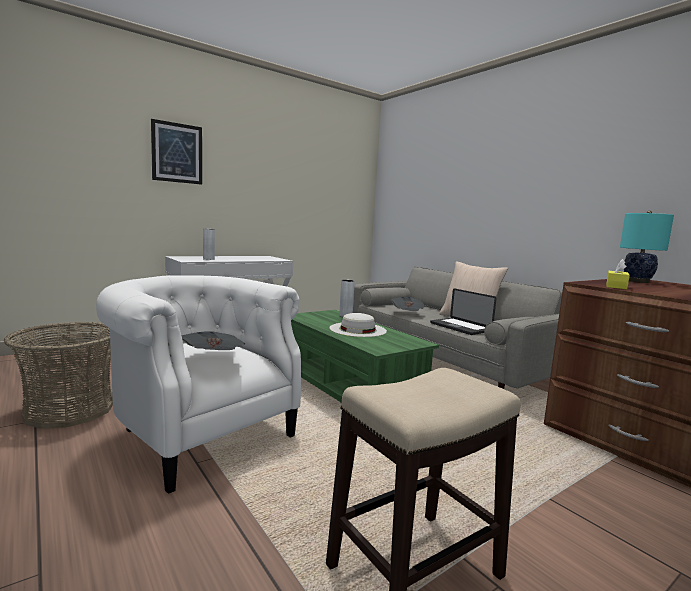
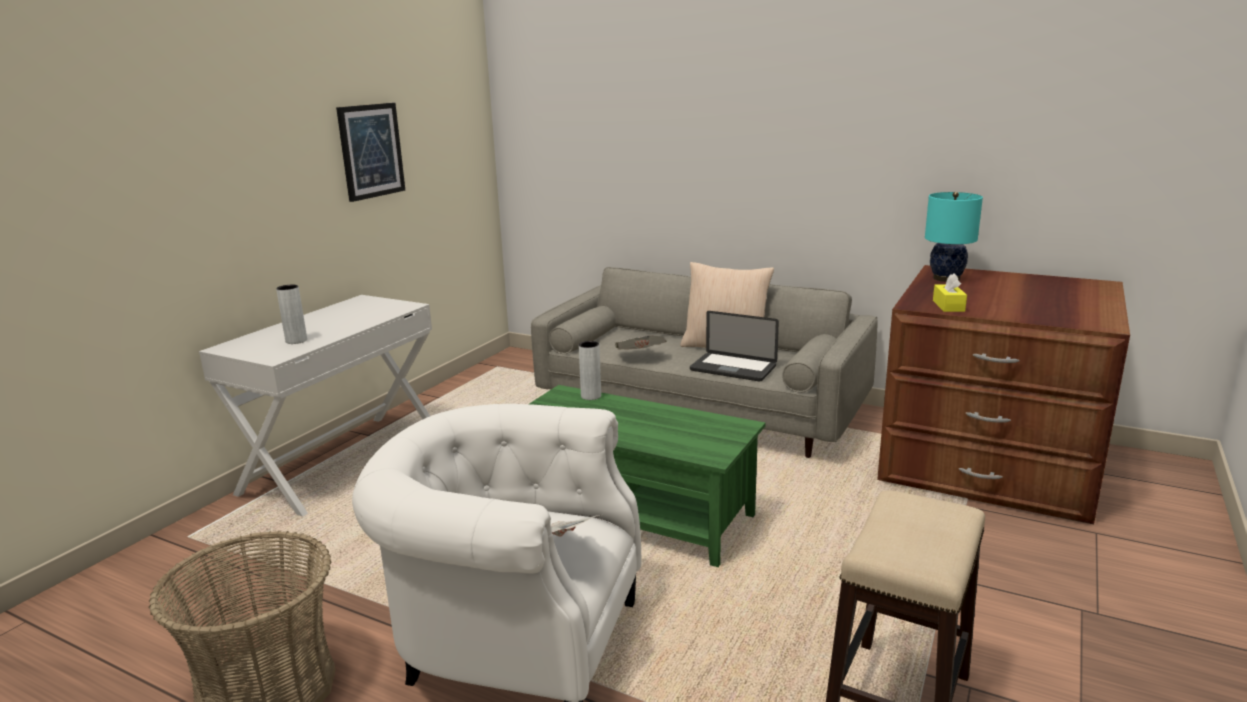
camera: 25 degrees left, 10 degrees up
(177, 153) = (178, 147): picture -> picture (371, 151)
(357, 329) = (643, 423): white hat -> none

